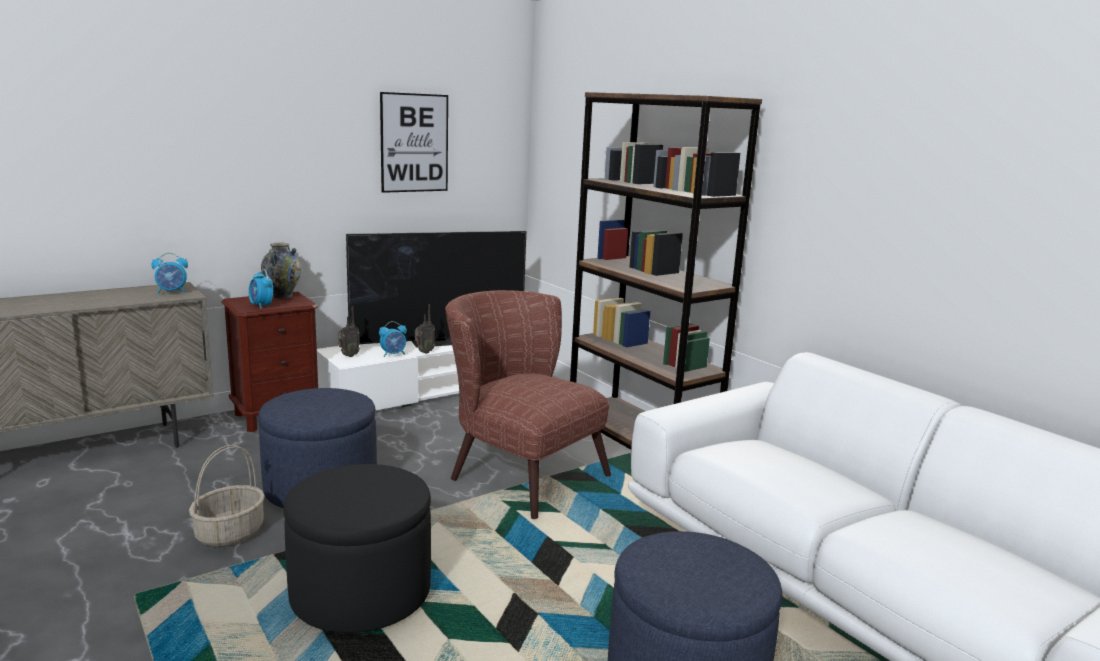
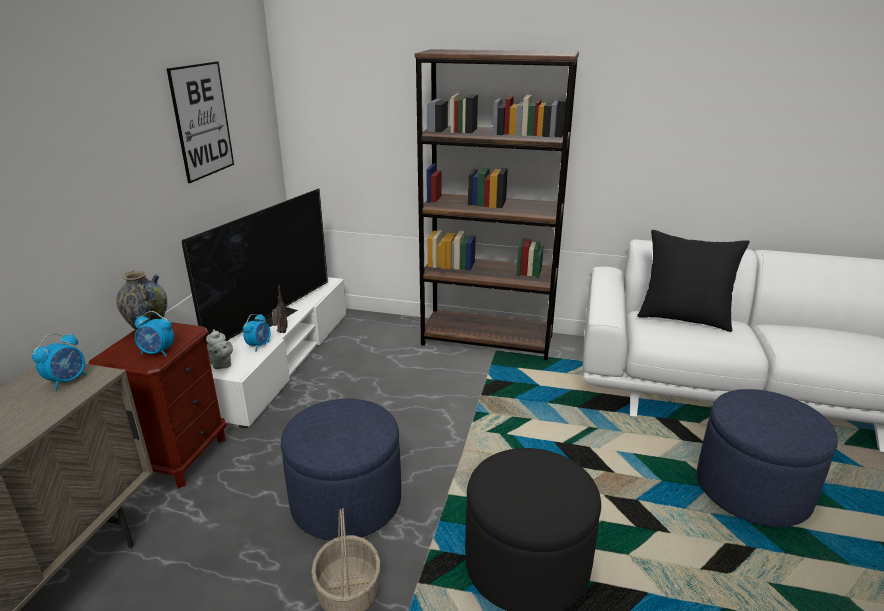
camera: 40 degrees left, 10 degrees up
(348, 356) = (221, 365): radio -> grey teapot
(518, 472) = (457, 403): brown armchair -> none
(788, 458) = (683, 318): none -> black pillow

